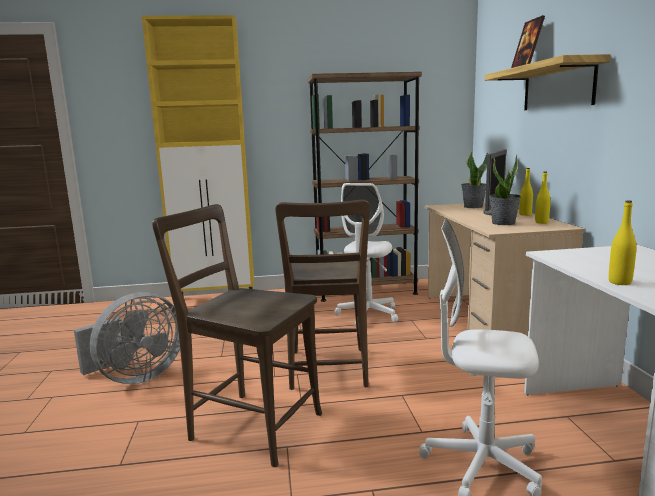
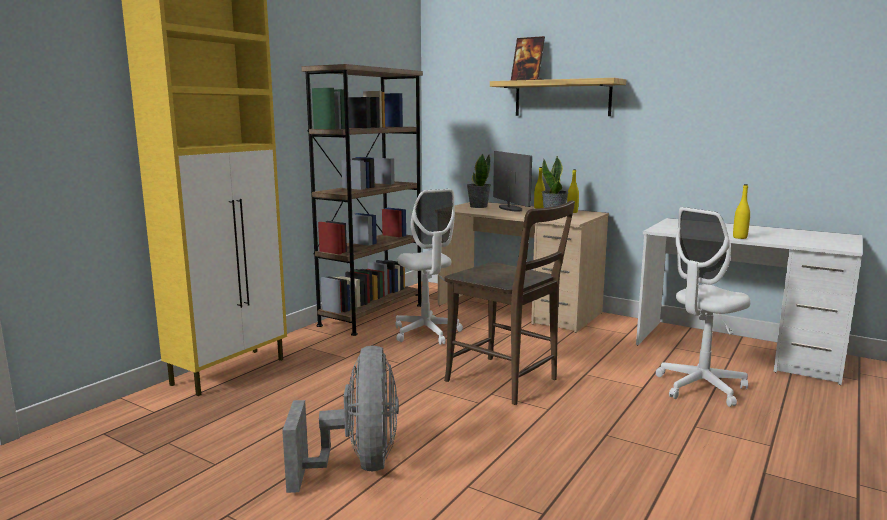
camera: 50 degrees left, 0 degrees up
(250, 425) = (552, 438): brown chair -> none

